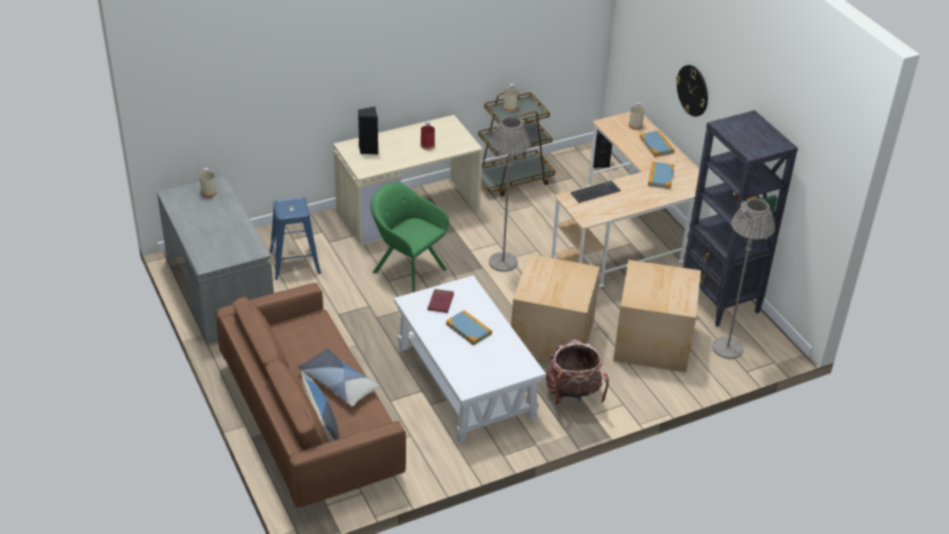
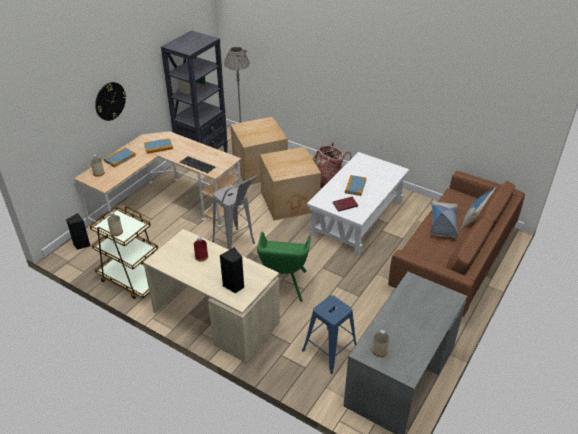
camera: 120 degrees left, 0 degrees up
(503, 262) = (237, 245): grey floor lamp -> grey stool

